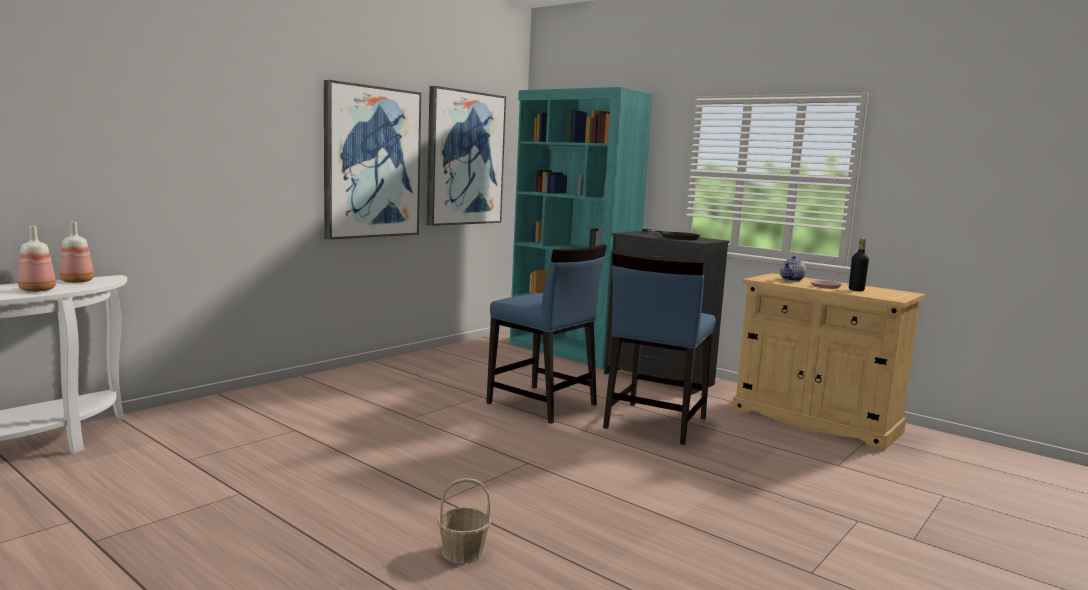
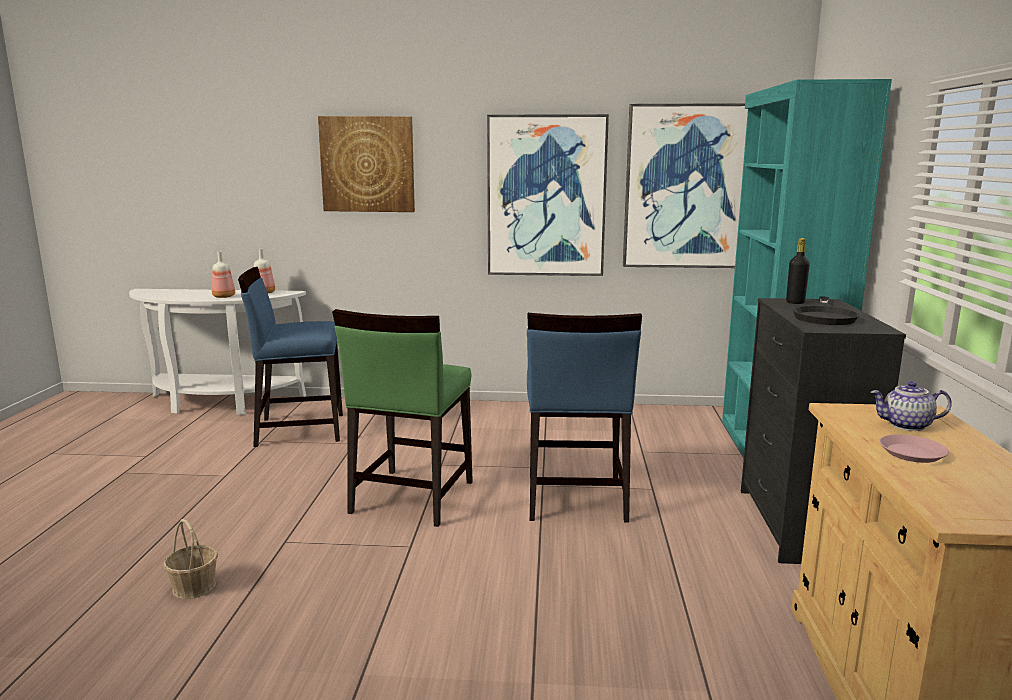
camera: 55 degrees right, 5 degrees up
(201, 119) = (367, 164): none -> picture
(449, 441) = (411, 497): none -> green chair
(654, 423) = (634, 572): blue chair -> blue chair (299, 429)
(856, 290) = (956, 477): black bottle -> black bottle (795, 302)

